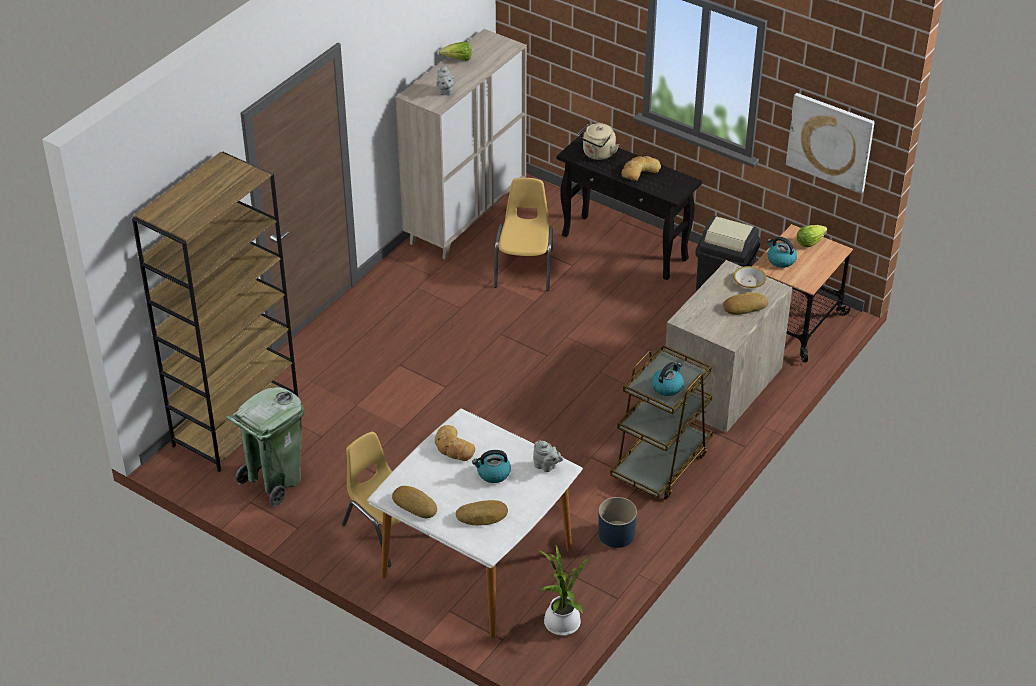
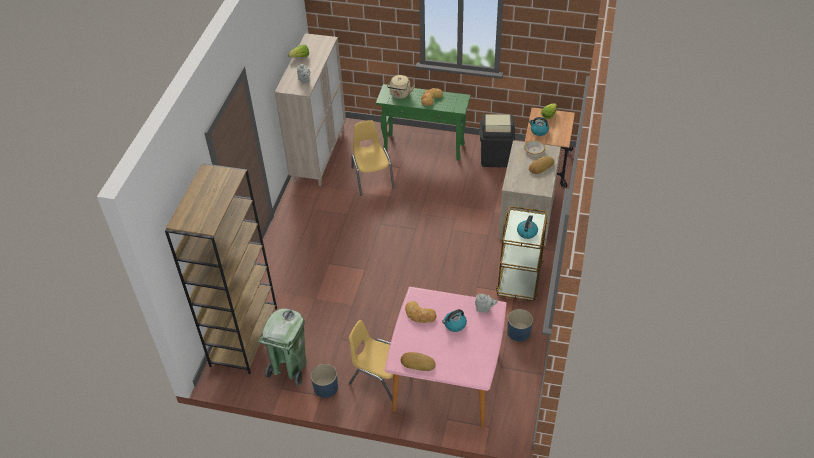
camera: 20 degrees left, 5 degrees up
(308, 519) = (325, 387): none -> blue planter
(478, 563) = (447, 380): white dining table -> pink dining table
(482, 516) = (464, 356): bread -> none
(561, 625) = (519, 404): potted plant -> none
(625, 248) = (424, 147): black console table -> green console table
(830, 142) = (553, 51): picture -> none

